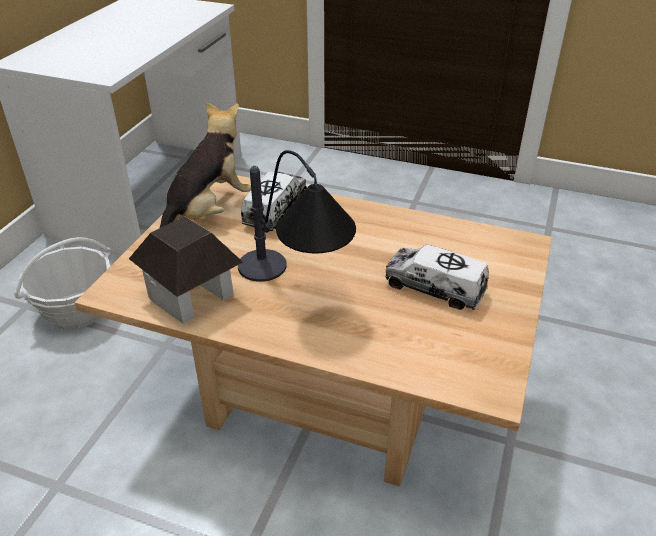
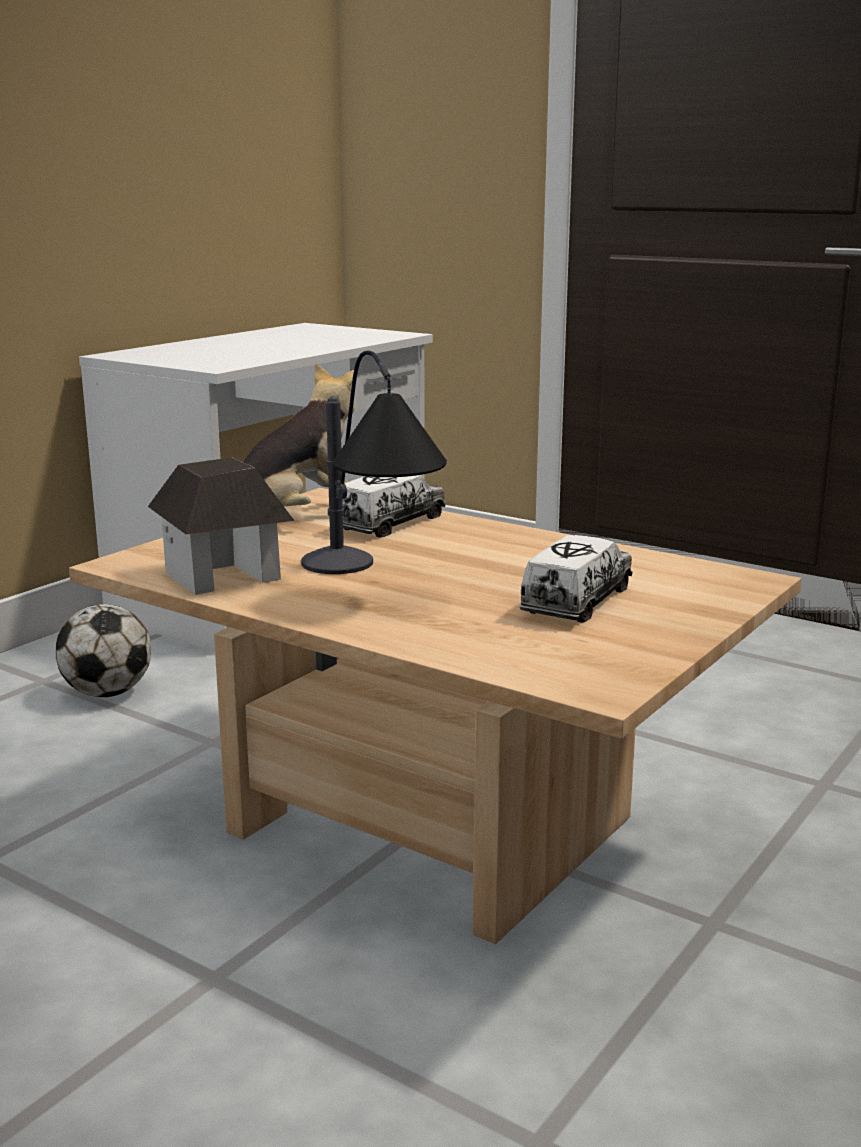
camera: 15 degrees right, 20 degrees down
(77, 310) = (107, 693): basket -> football
(434, 288) = (577, 601): toy truck -> toy truck turned 75 degrees clockwise

